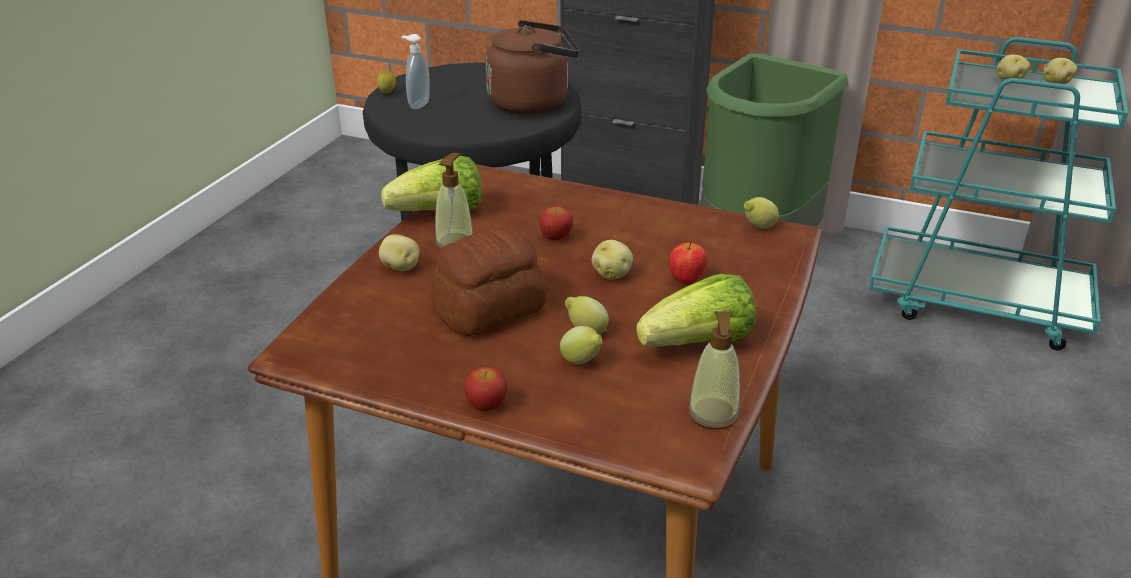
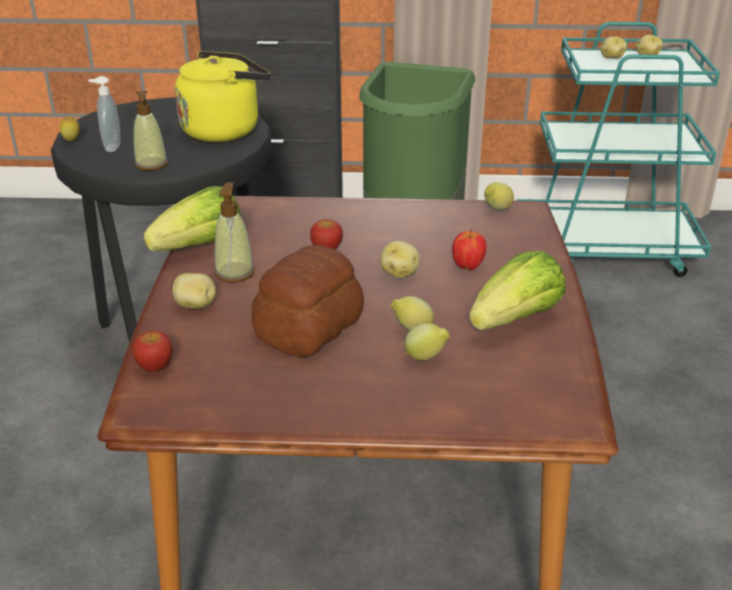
camera: 20 degrees left, 0 degrees up
(487, 405) = (367, 417): apple -> apple (155, 366)
(533, 103) = (225, 130): brown kettle -> yellow kettle
(713, 414) = (568, 378): soap dispenser -> soap dispenser (151, 165)

